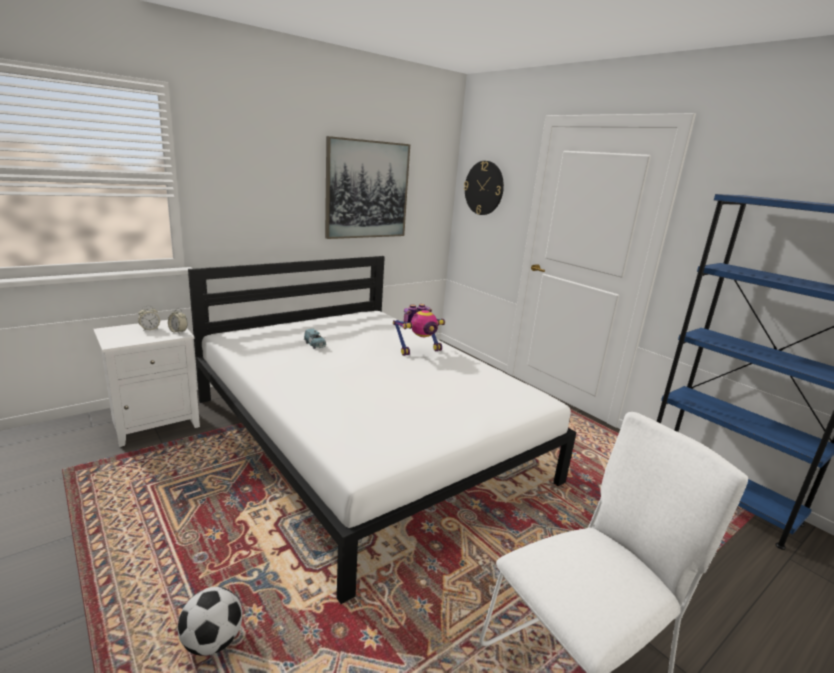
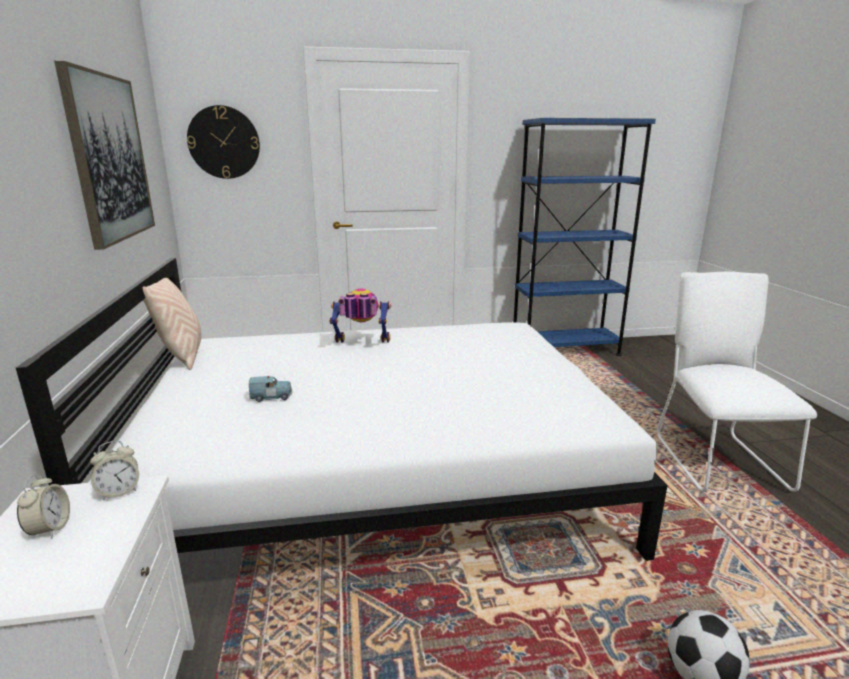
camera: 60 degrees left, 0 degrees up
(350, 313) = (181, 355): none -> beige pillow
(418, 350) = (361, 344): toy robot -> toy robot turned 90 degrees counterclockwise

